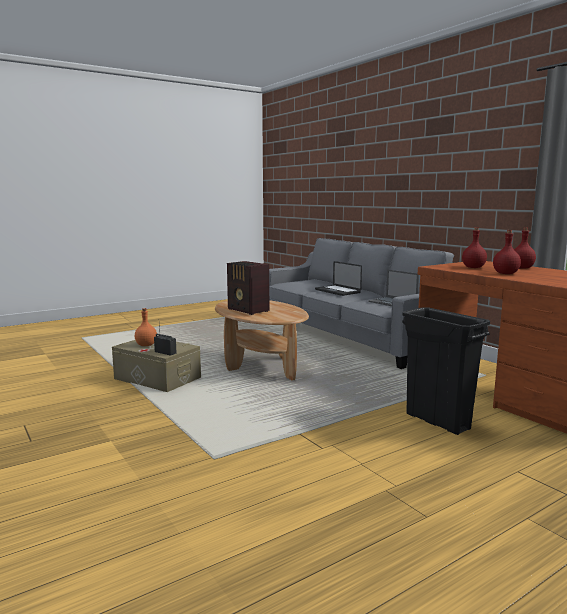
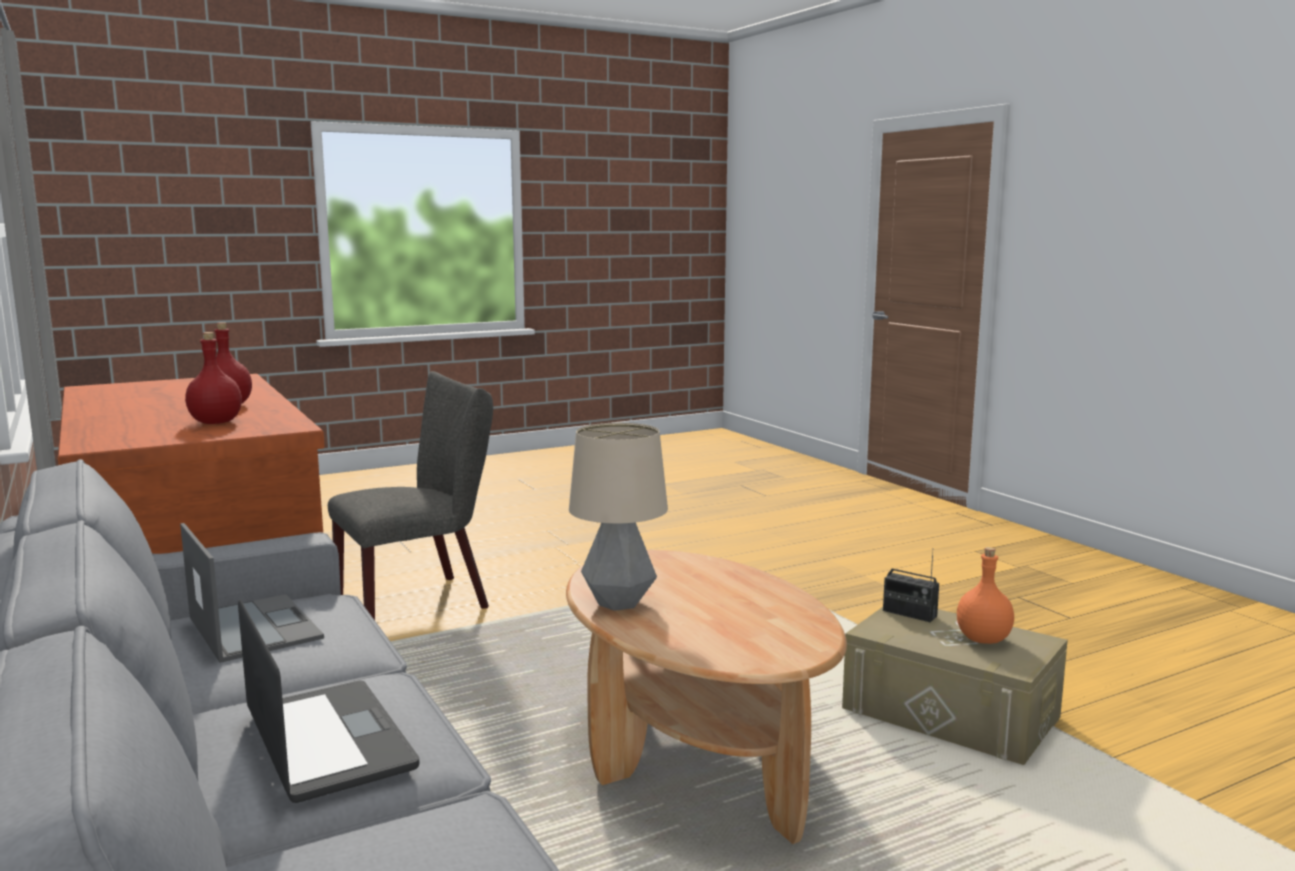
camera: 175 degrees left, 0 degrees up
(248, 310) = (731, 595): radio -> none
(286, 308) = (619, 603): none -> table lamp
(437, 421) = (421, 601): black trash can -> grey chair
(521, 268) = (120, 419): red bottle -> none

